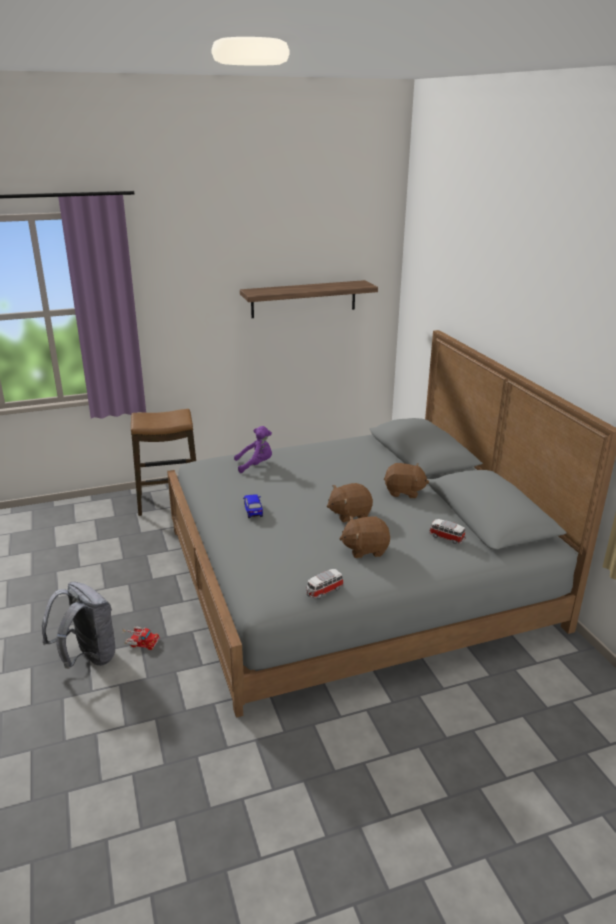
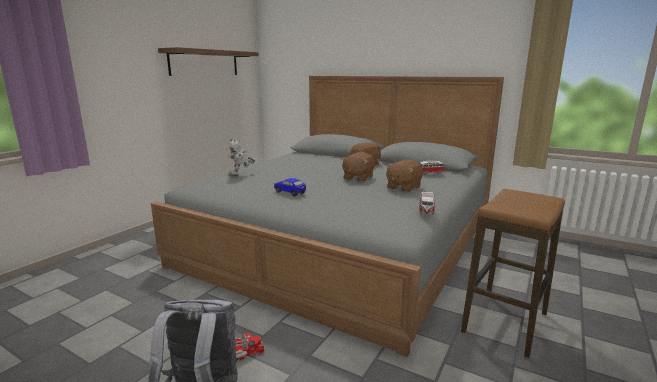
camera: 40 degrees left, 10 degrees down
(169, 502) = (129, 252): stool -> stool (505, 323)
(255, 465) = (241, 175): purple plush toy -> toy robot

